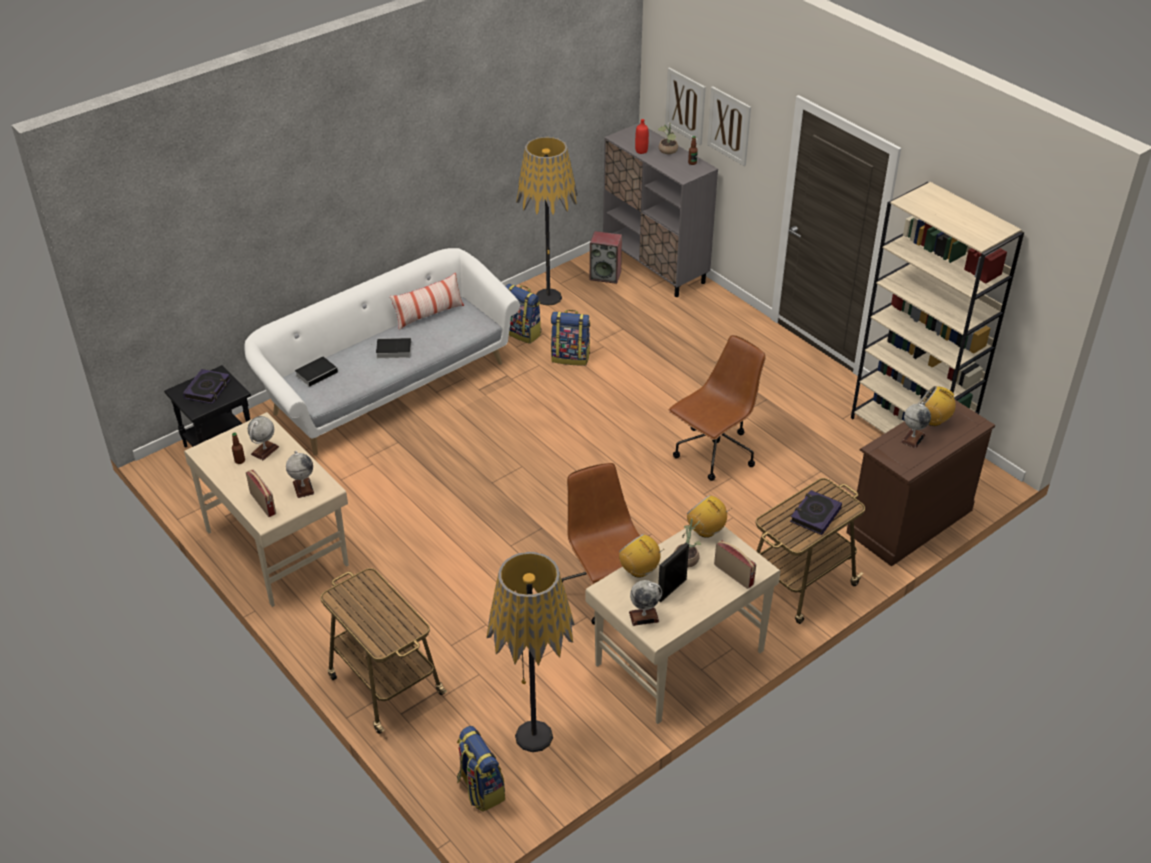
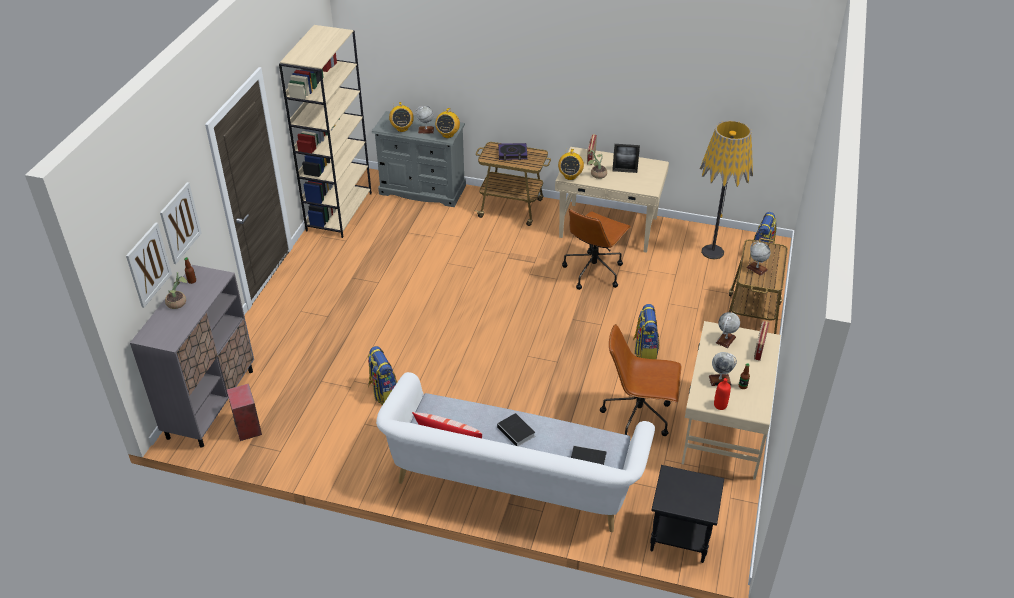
camera: 125 degrees left, 0 degrees up
(207, 389) = (686, 494): book -> none
(523, 333) = (373, 436): backpack -> backpack (645, 349)
(548, 297) = (308, 447): floor lamp -> none
(639, 570) = (624, 185): radio -> radio (448, 134)
(641, 151) = (189, 318): red bottle -> red bottle (720, 405)
(644, 616) = (652, 172): globe -> globe (756, 269)
(714, 454) = (431, 278): brown office chair -> brown office chair (639, 416)
(909, 521) = (422, 190): brown dresser -> grey dresser

